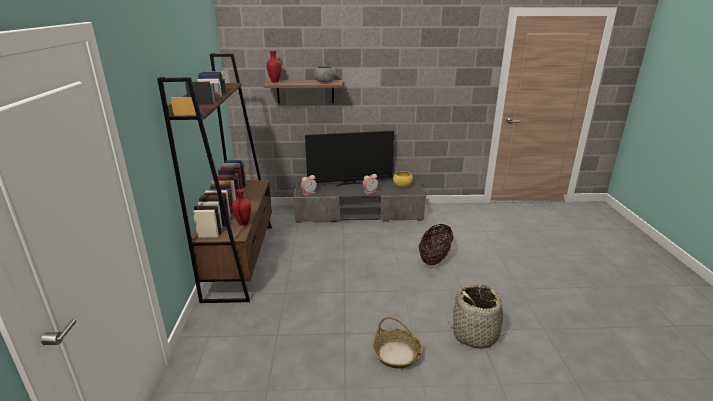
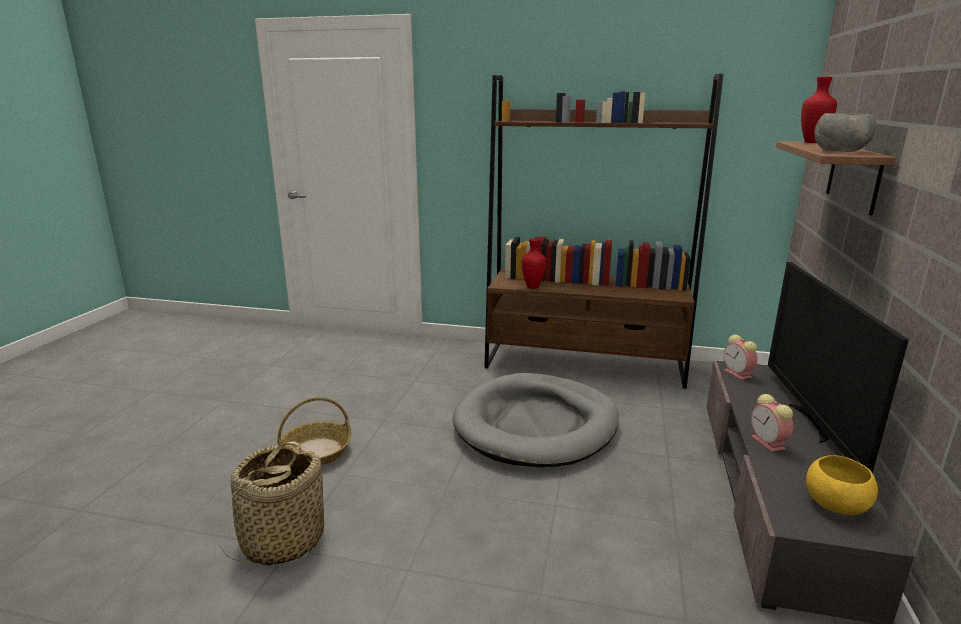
camera: 105 degrees right, 5 degrees down
(328, 270) = (536, 425): none -> grey dog bed
(434, 258) = (541, 565): basket -> none

